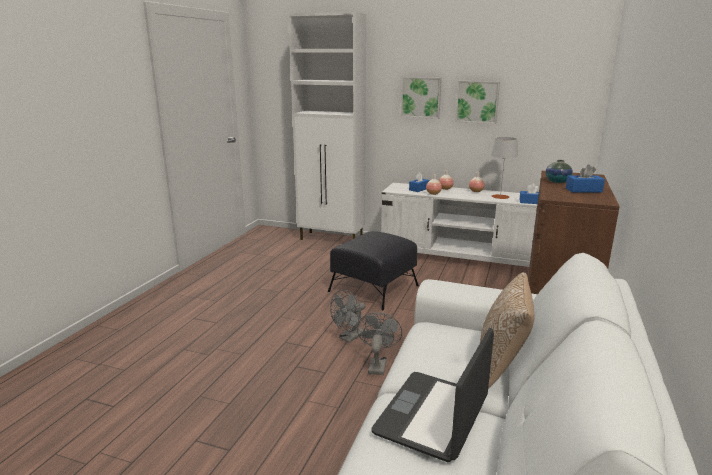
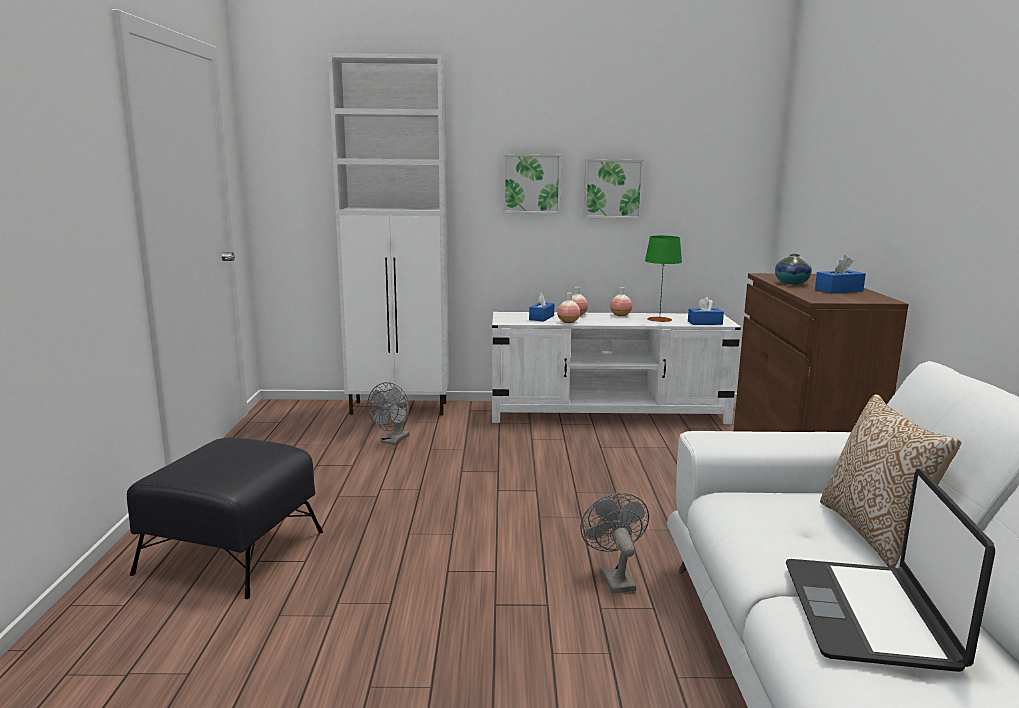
camera: 20 degrees left, 5 degrees down
(349, 338) = (542, 547): grey fan -> grey fan (393, 441)
(374, 288) = (521, 470): black ottoman -> black ottoman (233, 551)
(500, 196) = (659, 319): grey table lamp -> green table lamp

